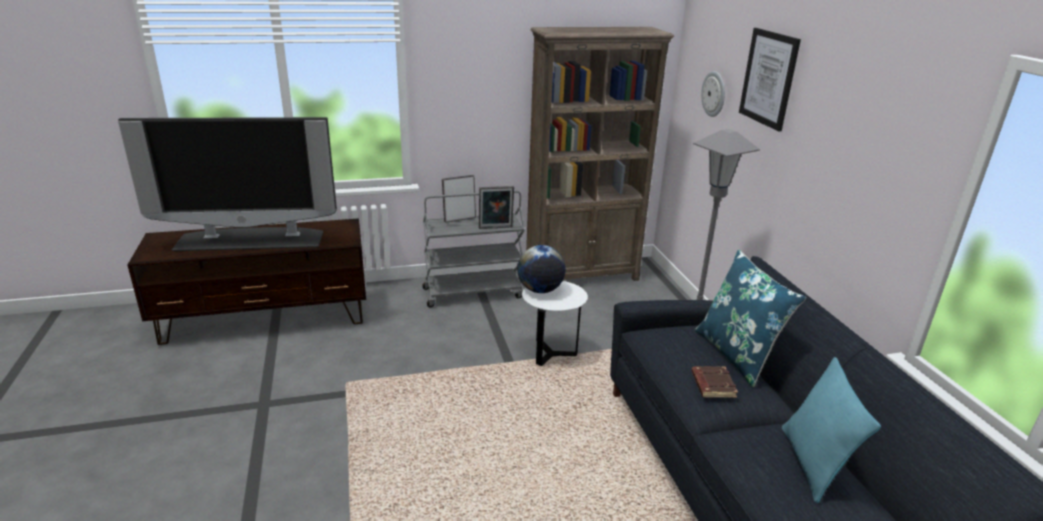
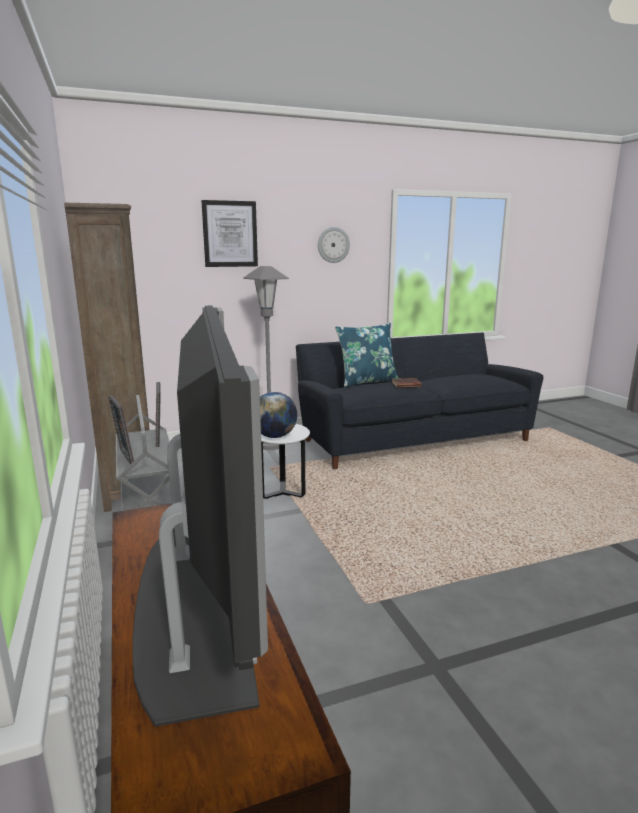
camera: 95 degrees left, 10 degrees down
(714, 94) = (159, 263): wall clock -> wall clock (333, 245)
(812, 464) = (455, 376): turquoise pillow -> none

